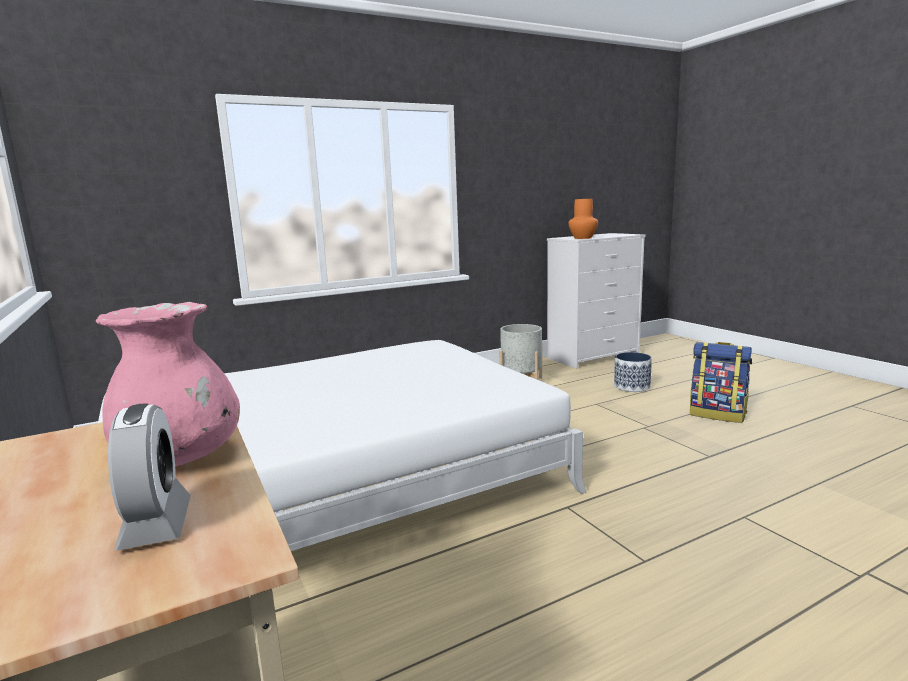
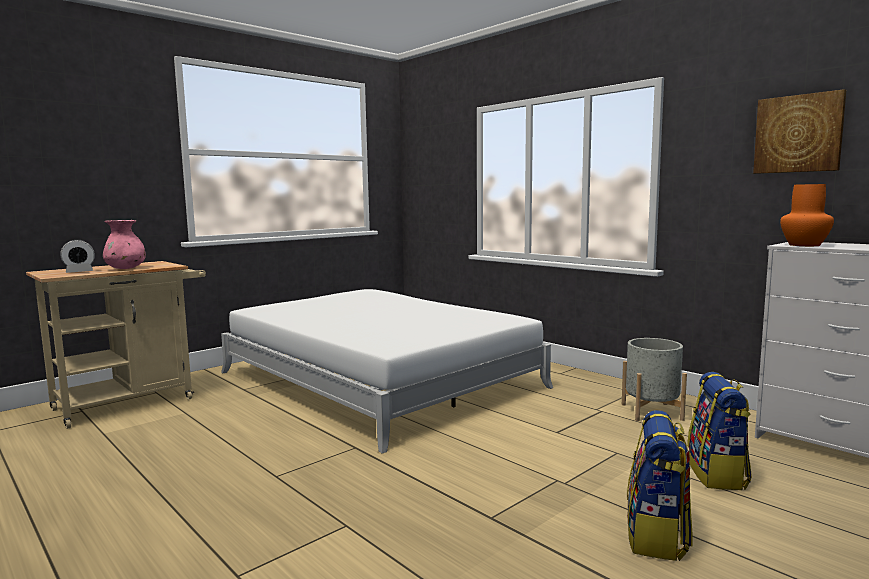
camera: 75 degrees right, 5 degrees down
(541, 165) = (798, 134): none -> picture
(632, 386) = (718, 474): planter -> backpack

